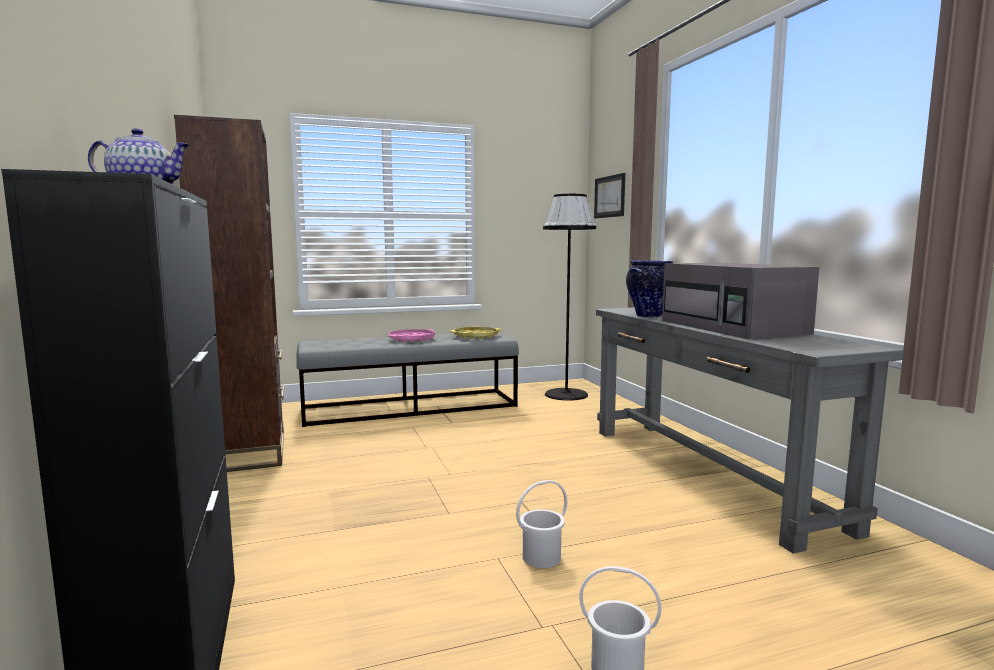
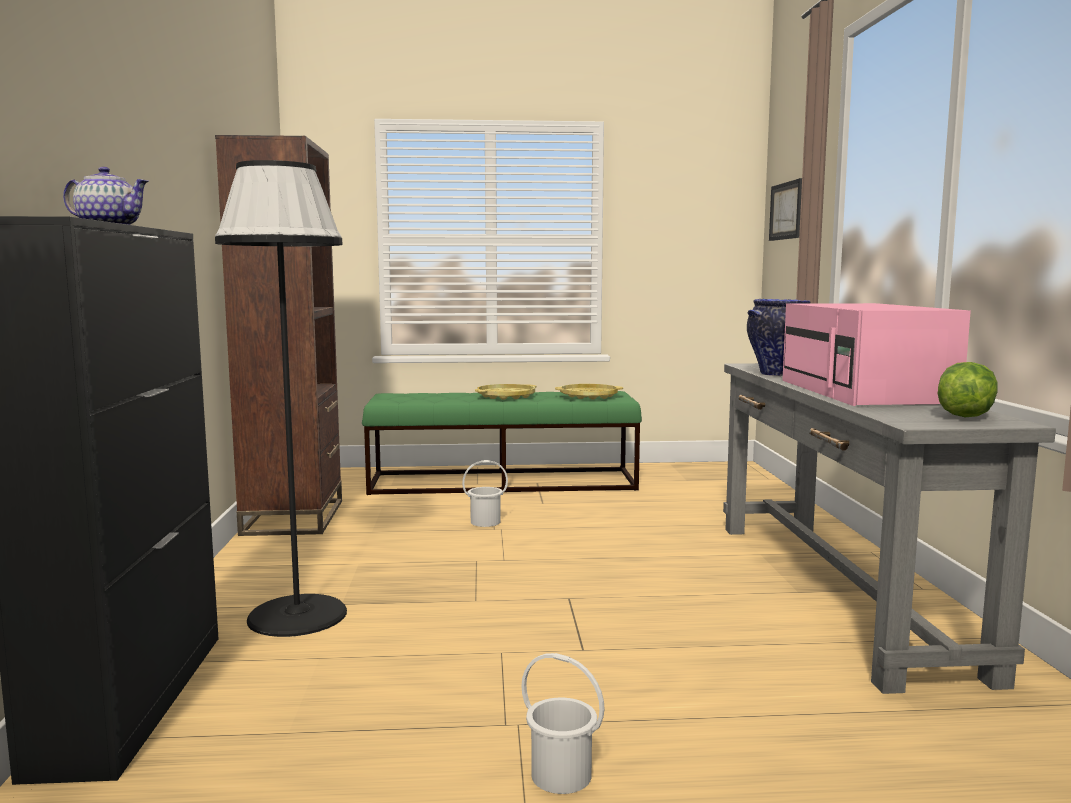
camera: 15 degrees right, 0 degrees up
(410, 407) = (503, 482): grey bench -> green bench
(412, 339) = (506, 396): pink tray -> yellow tray
(542, 558) = (552, 658): white bucket -> white bucket (485, 522)
(566, 394) = (714, 480): black floor lamp -> black floor lamp (296, 615)
(733, 327) = (865, 392): grey microwave -> pink microwave
(831, 343) = (964, 415): none -> lettuce

